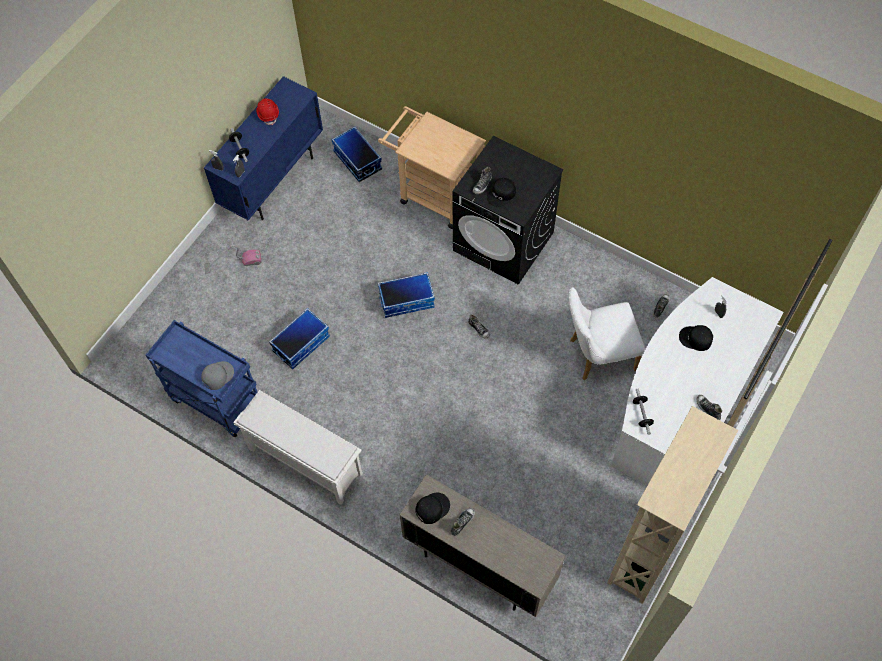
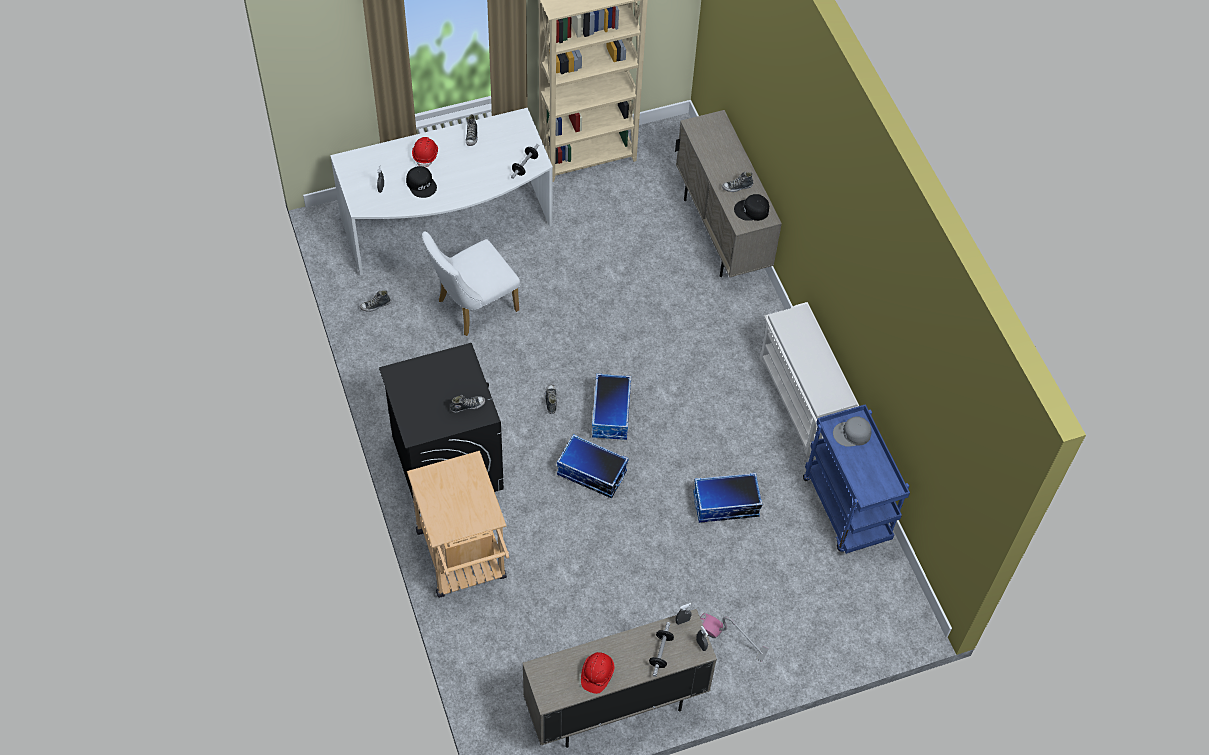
camera: 145 degrees left, 5 degrees down
(274, 181) = (615, 707): blue cabinet -> beige cabinet
(357, 161) = (506, 662): storage box -> storage box (611, 414)
(501, 194) = (459, 384): black cap -> none
(597, 355) = (472, 307): white chair -> white chair turned 120 degrees clockwise
(720, 365) = (426, 155): none -> red hard hat

